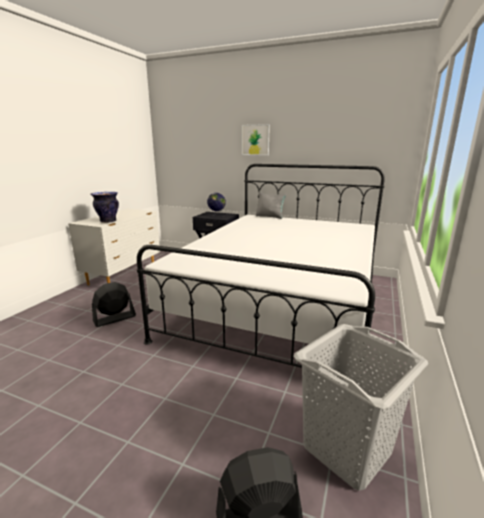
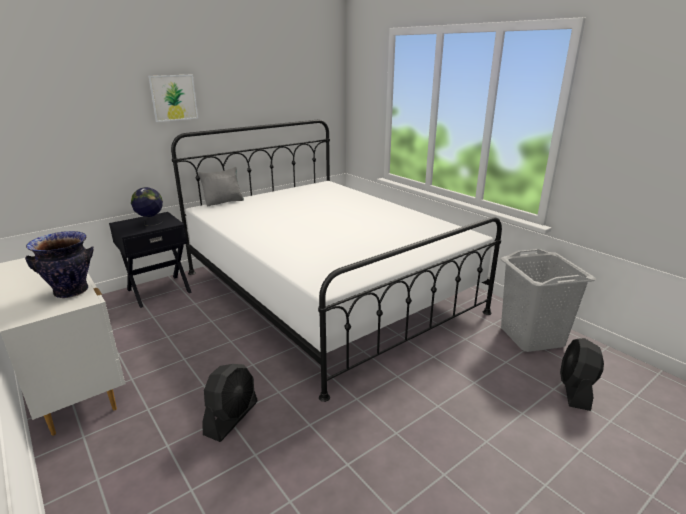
camera: 60 degrees left, 5 degrees up
(114, 319) = (232, 418): black fan -> black fan turned 150 degrees counterclockwise

